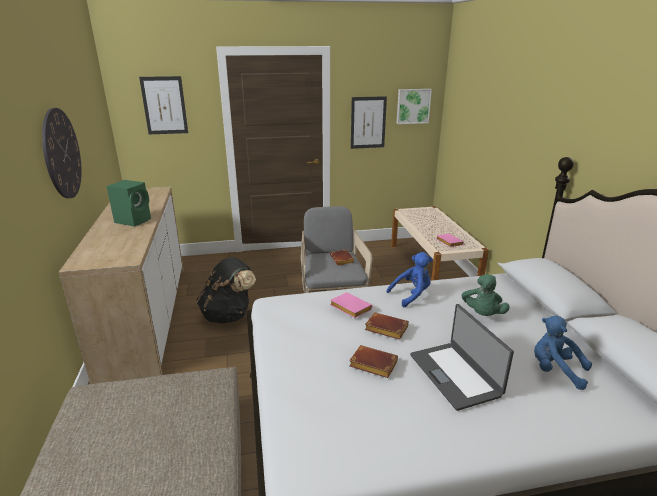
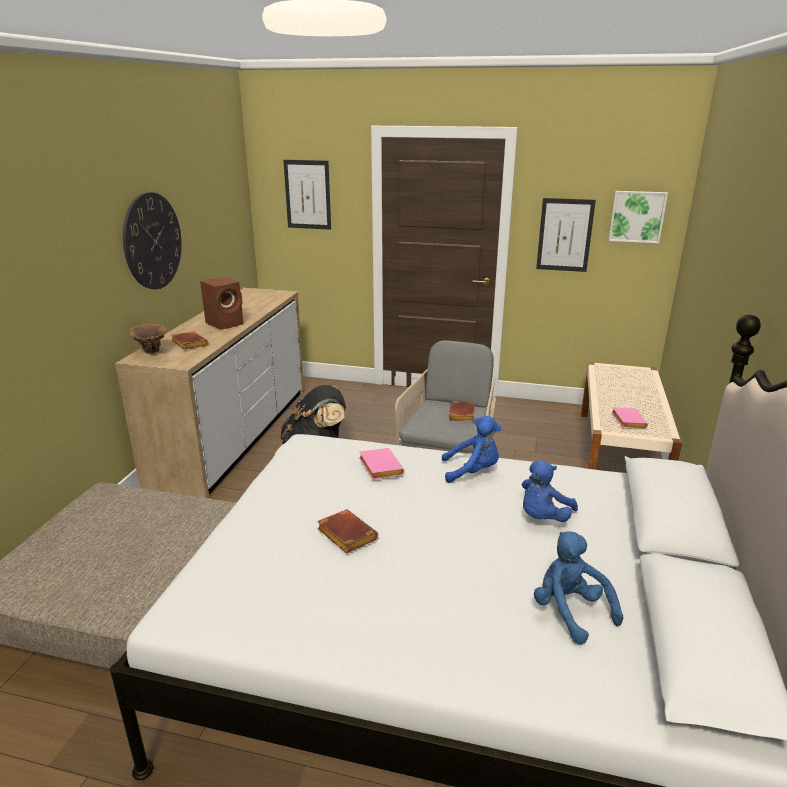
camera: 25 degrees right, 0 degrees up
(86, 256) = (151, 352): none -> brown vase
(134, 220) = (226, 323): green speaker -> brown speaker
(385, 329) = (397, 501): brown book -> brown book (188, 344)
(455, 374) = (429, 574): laptop -> none
(482, 314) = (543, 517): green plush toy -> blue plush toy

